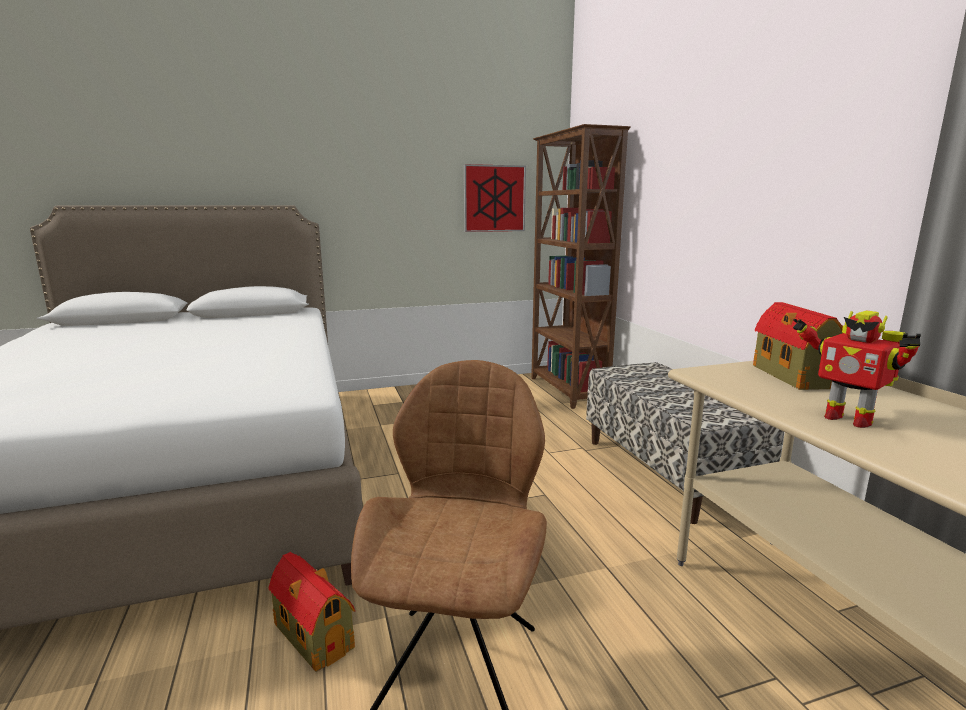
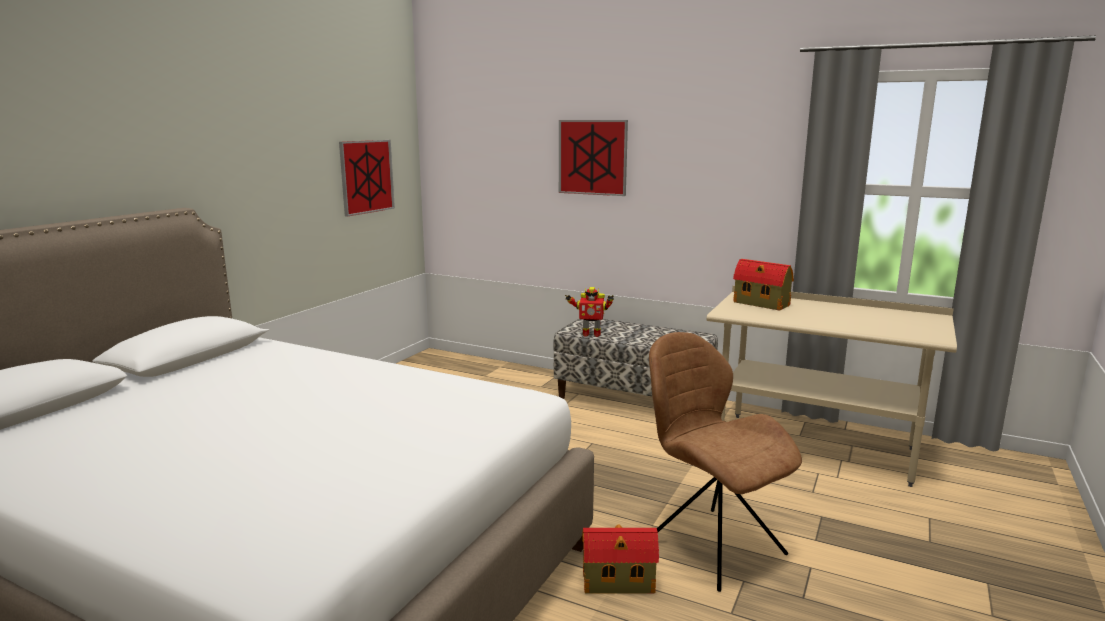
camera: 45 degrees left, 0 degrees up
(567, 390) = (469, 364): brown bookcase -> none
(684, 170) = (592, 157): none -> picture
(846, 418) = (824, 319): toy robot -> toy robot (590, 334)

